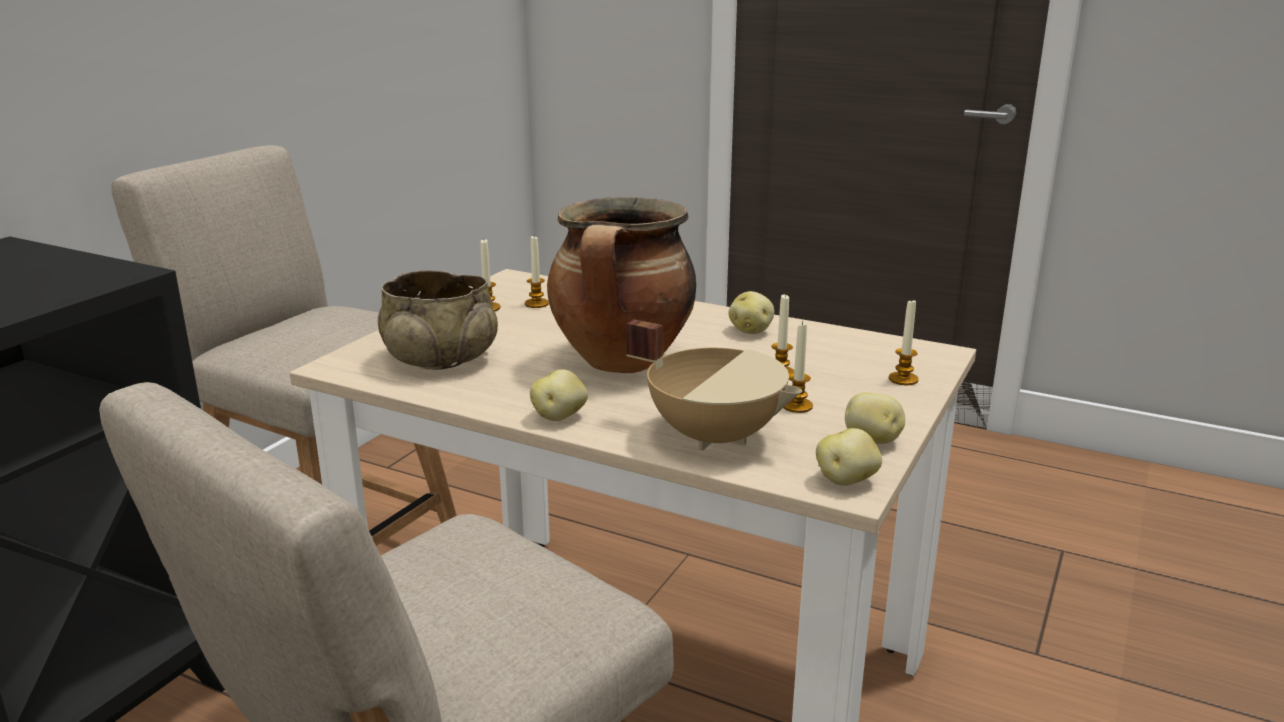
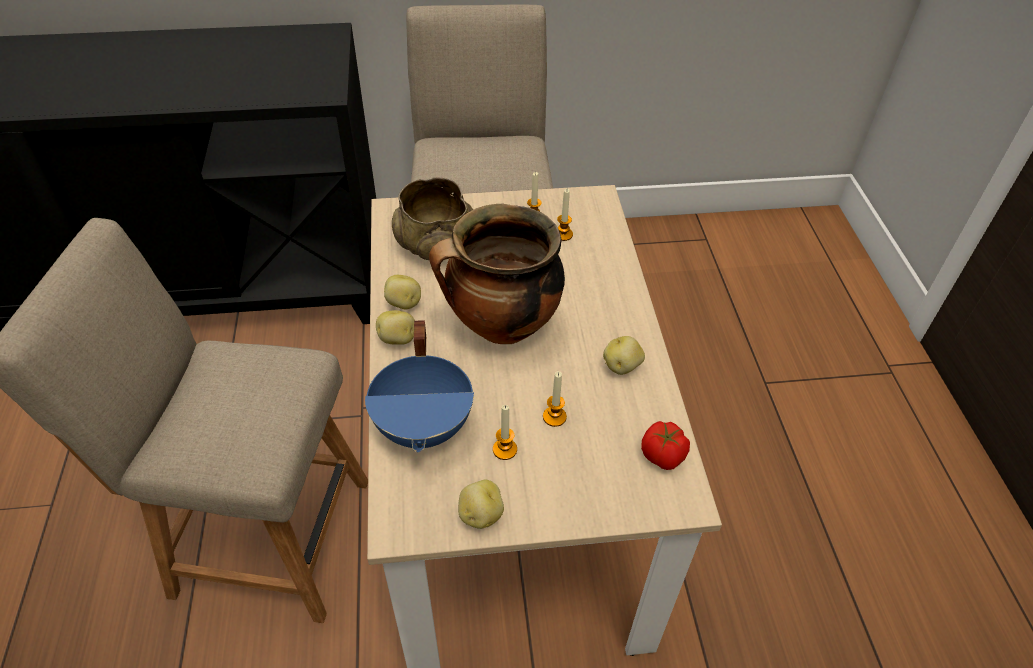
camera: 55 degrees right, 25 degrees up
(715, 436) = (425, 426): beige cooking pot -> blue cooking pot
(847, 480) = (408, 522): potato -> potato (403, 303)
(879, 346) = (662, 456): none -> tomato
(903, 379) = (606, 495): candle -> none

